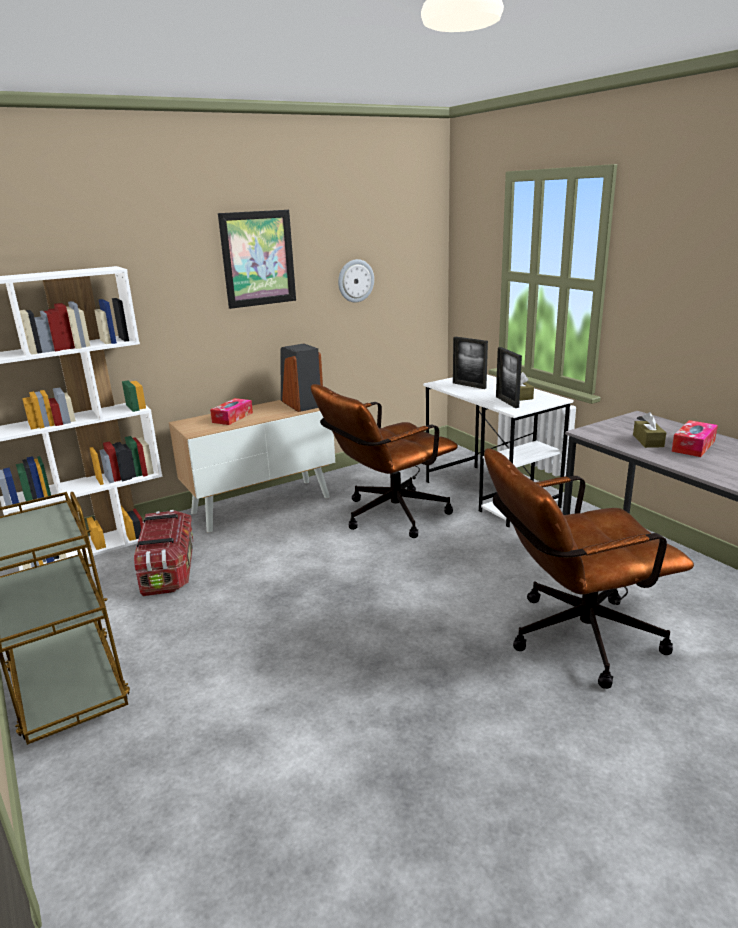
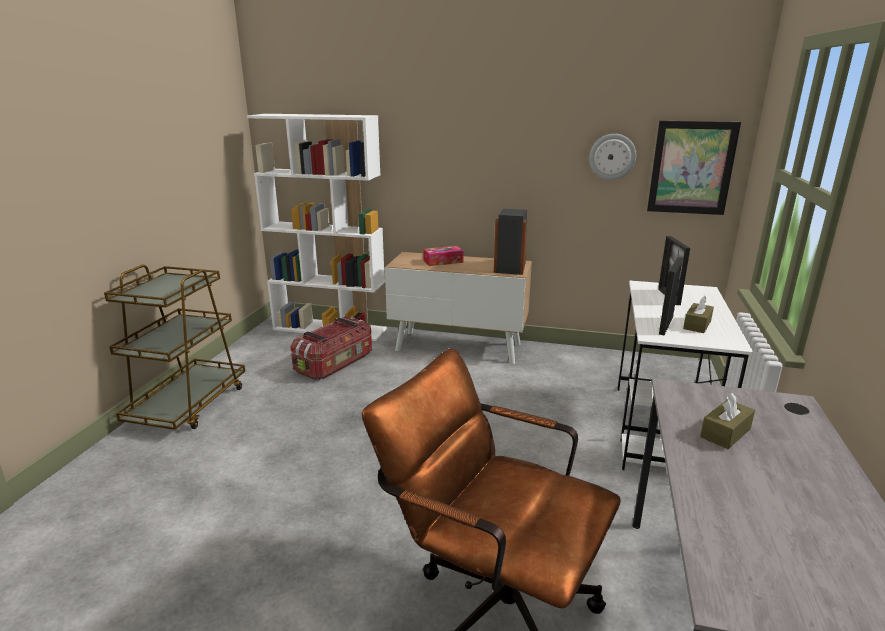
camera: 45 degrees right, 0 degrees up
(258, 259) = (505, 122): picture -> picture (691, 168)
(387, 516) = (529, 401): brown office chair -> none
(693, 446) = (775, 469): tissue box -> none

